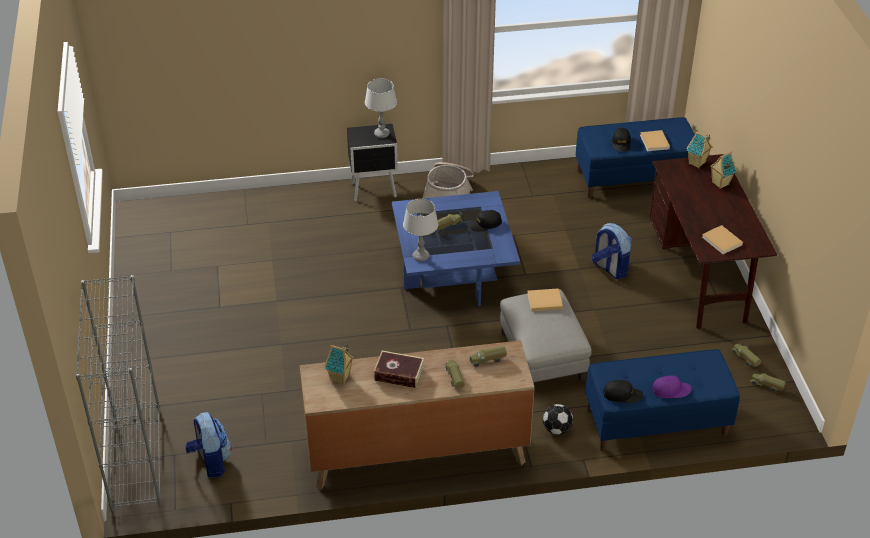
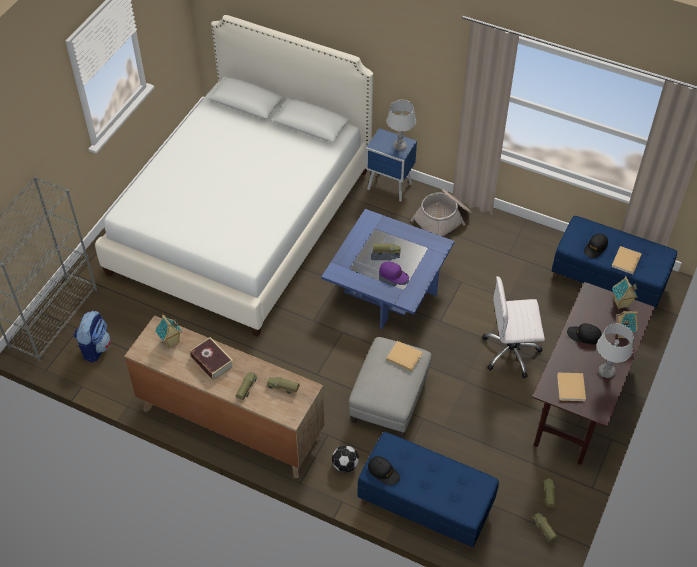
camera: 35 degrees right, 10 degrees up
(256, 280) = (242, 220): none -> white bed
(375, 190) = (390, 188): black nightstand -> blue nightstand
(421, 256) = (343, 268): grey table lamp -> grey table lamp (606, 371)
(485, 224) = (417, 265): black cap -> black cap (584, 335)
(609, 268) = (511, 352): backpack -> white office chair
(670, 390) = (424, 491): purple cap -> purple cap (393, 275)

